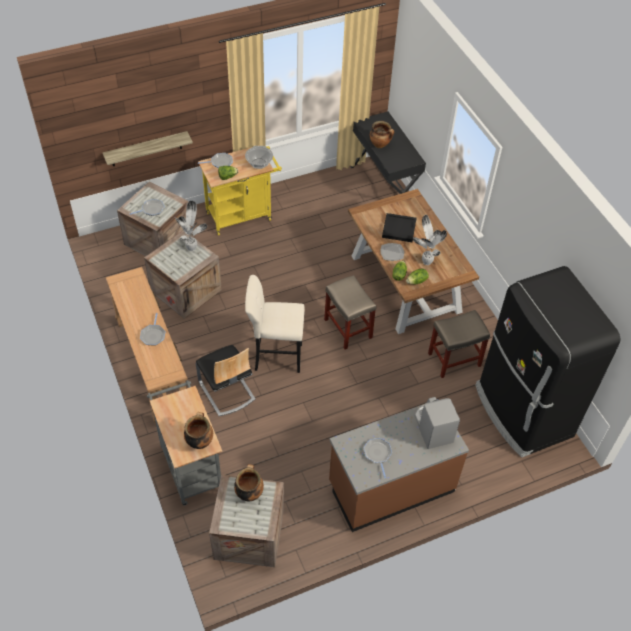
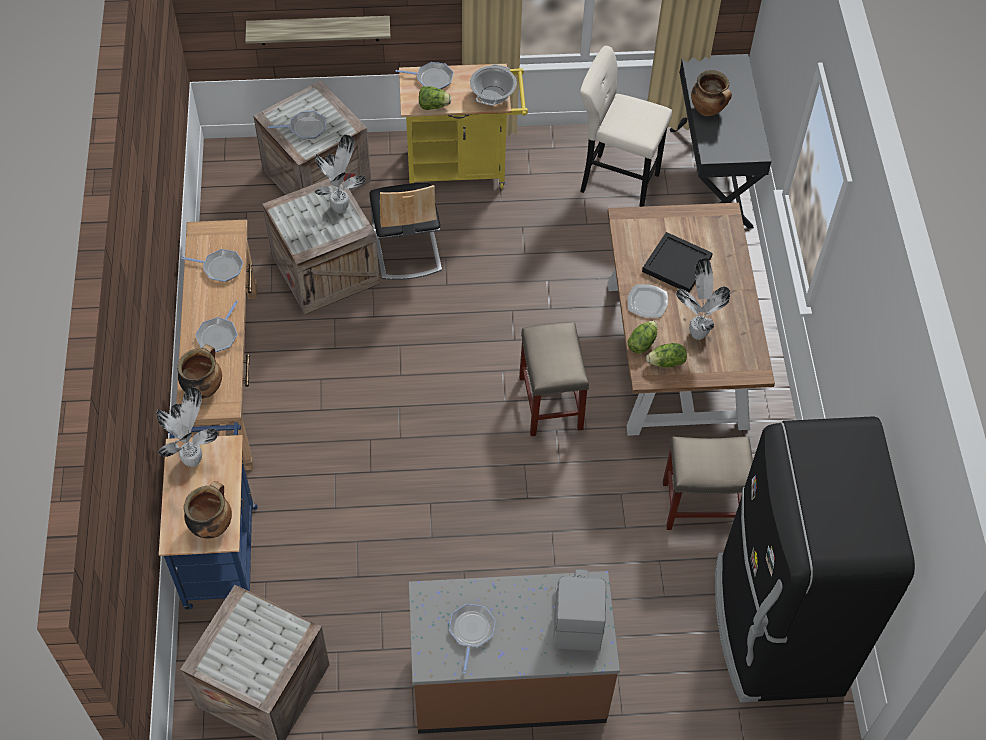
camera: 20 degrees right, 5 degrees up
(137, 297) = (220, 268): none -> frying pan
(172, 407) = (194, 459): none -> potted plant
(190, 465) = (220, 549): grey cart -> blue cart
(226, 391) = (321, 449): chair -> chair (406, 248)
(249, 493) = (263, 626): cooking pot -> cooking pot (203, 388)
(275, 356) = (417, 416): beige stool -> beige stool (615, 181)

